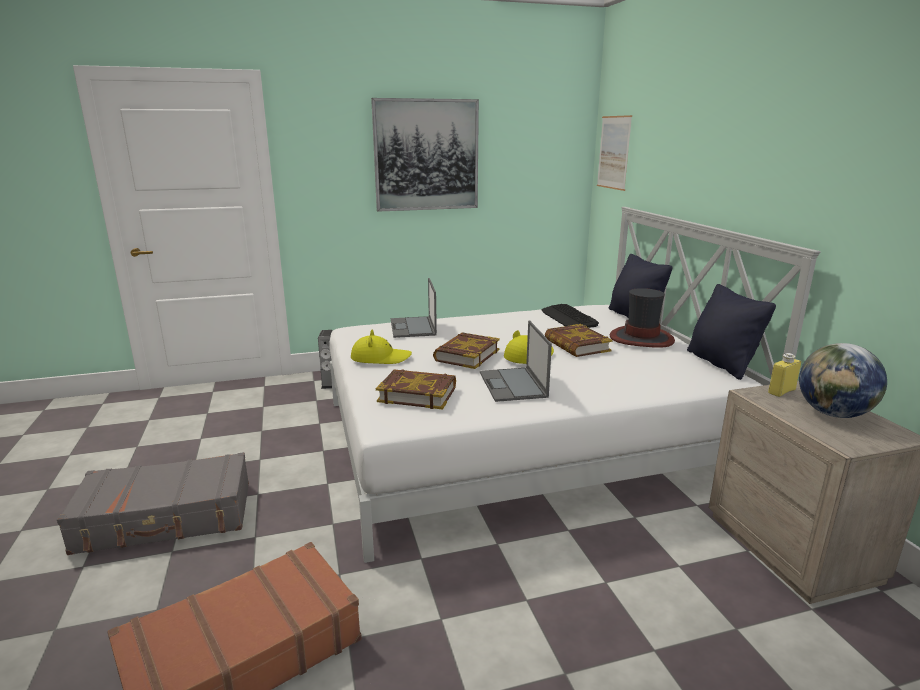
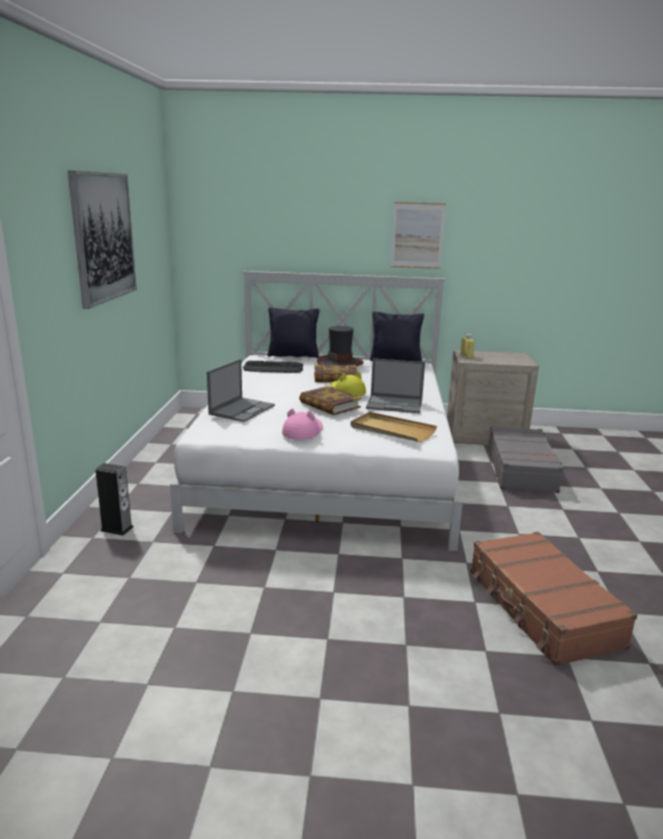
camera: 70 degrees left, 0 degrees up
(166, 518) = (346, 650): grey suitcase -> grey suitcase (521, 469)
(380, 358) = (303, 431): yellow hat -> pink hat
(413, 327) = (242, 409): laptop -> laptop turned 75 degrees counterclockwise
(417, 394) = (392, 430): book -> beige tray
(614, 152) = (207, 225): picture -> picture (417, 235)
(833, 414) = (495, 356): globe -> none

